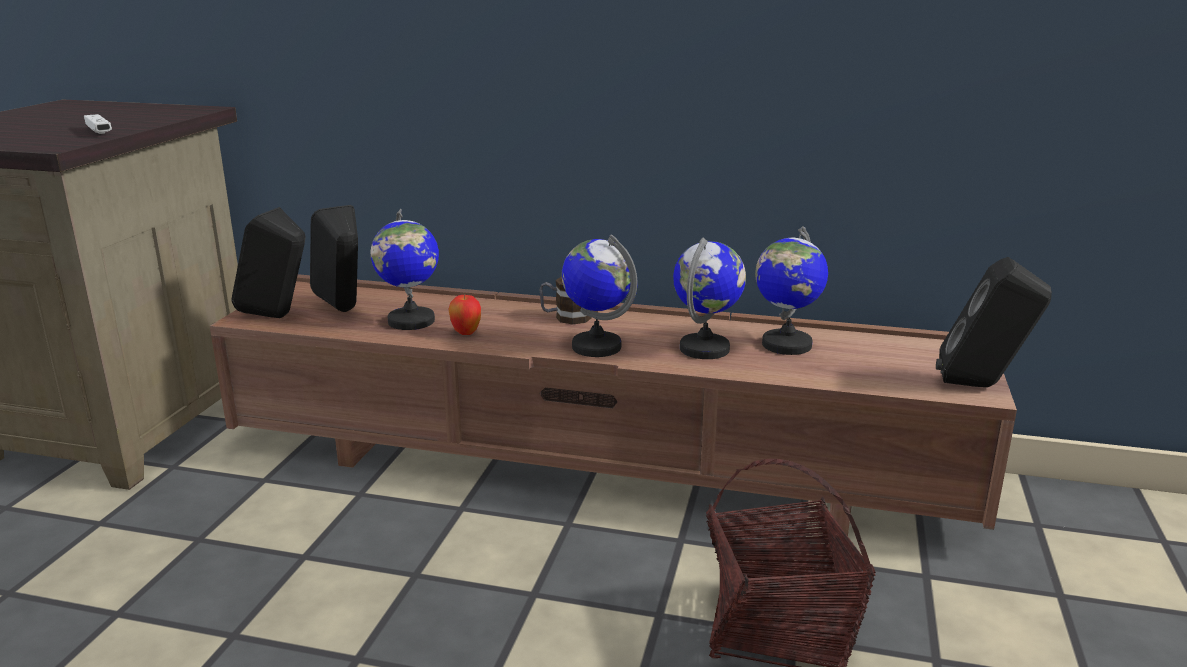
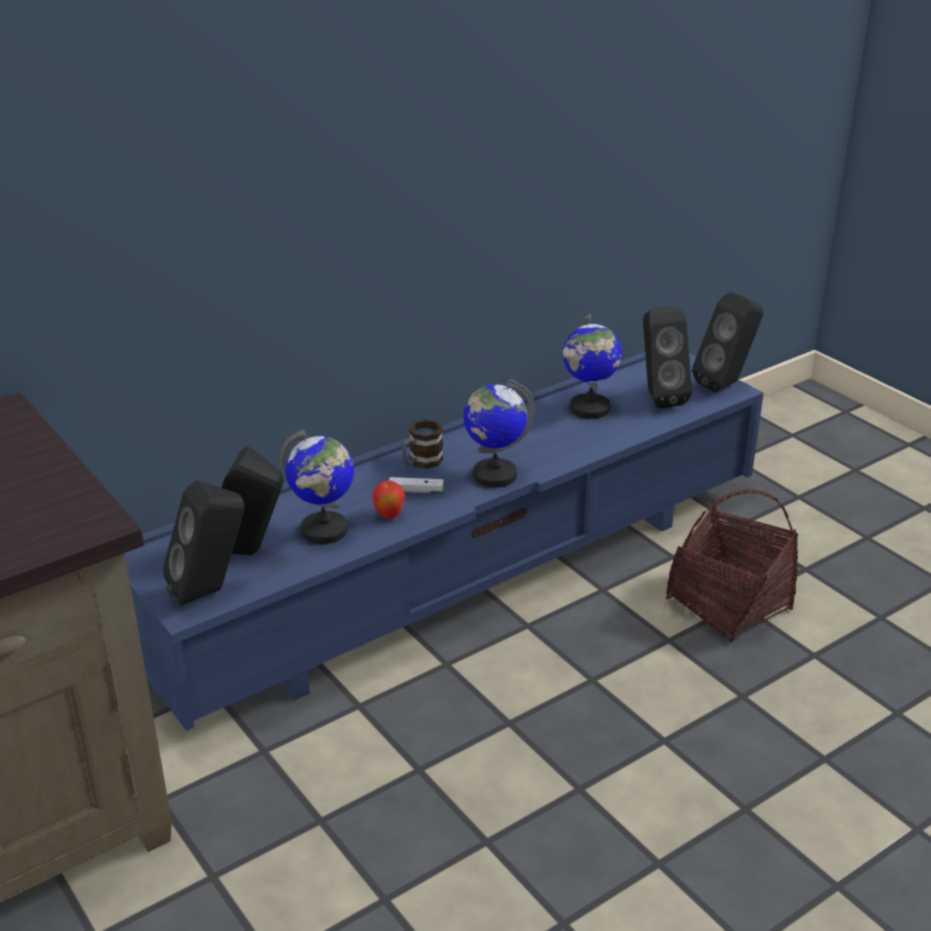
camera: 50 degrees left, 10 degrees up
(99, 131) = (49, 487): white game controller -> white game controller (416, 491)
(594, 464) = (464, 575): brown tv stand -> blue tv stand
(705, 349) = (556, 438): globe -> none
(876, 365) = (658, 397): none -> black speaker

